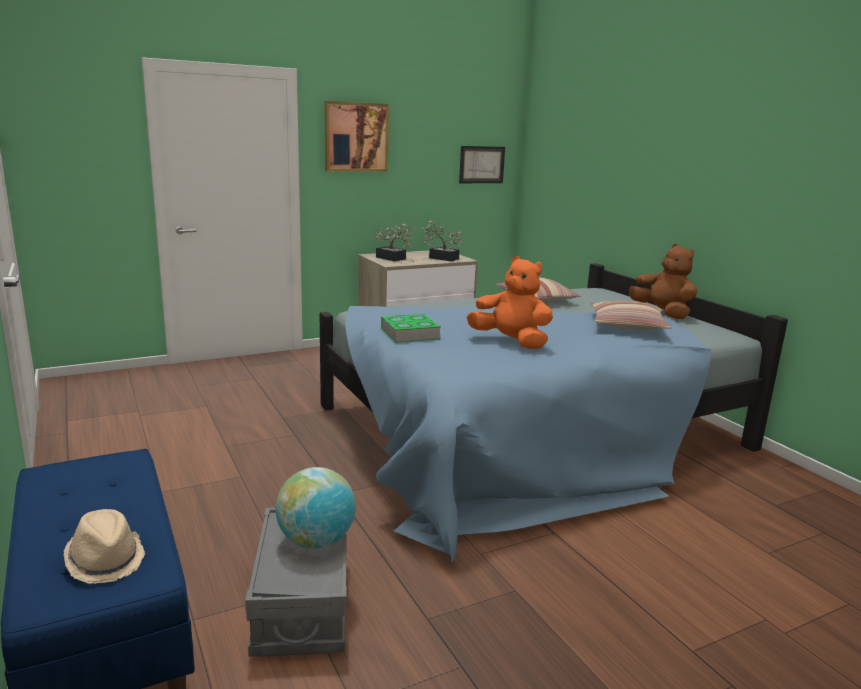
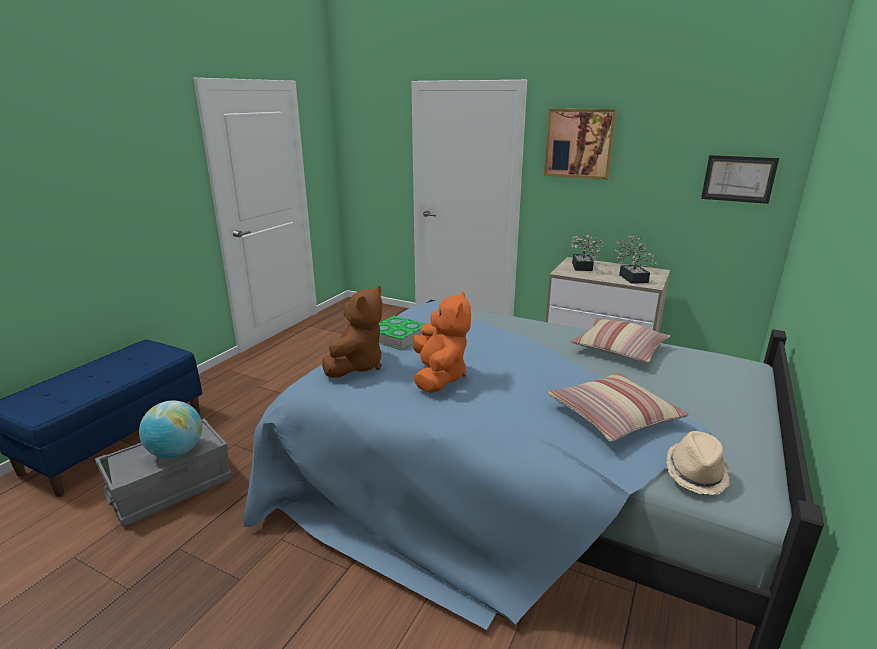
camera: 55 degrees right, 5 degrees up
(106, 560) = (55, 397): beige hat -> beige hat (696, 473)
(662, 313) = (733, 426): brown plush toy -> brown plush toy (356, 365)

